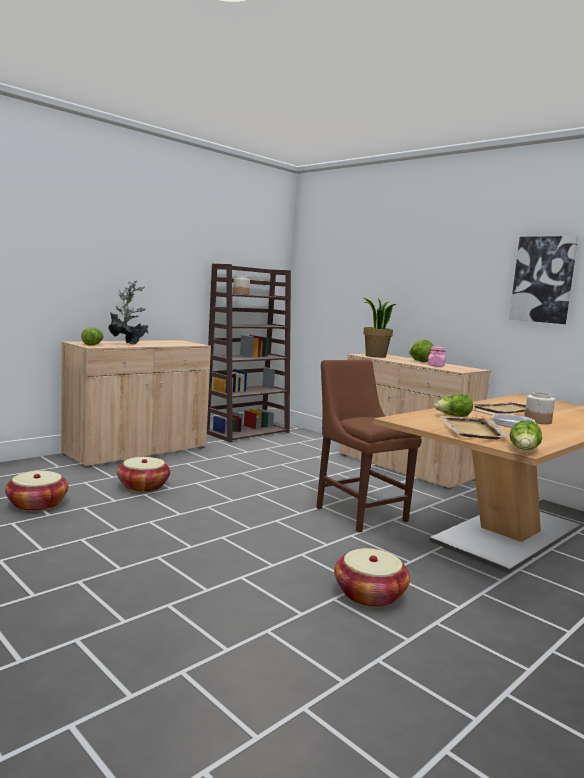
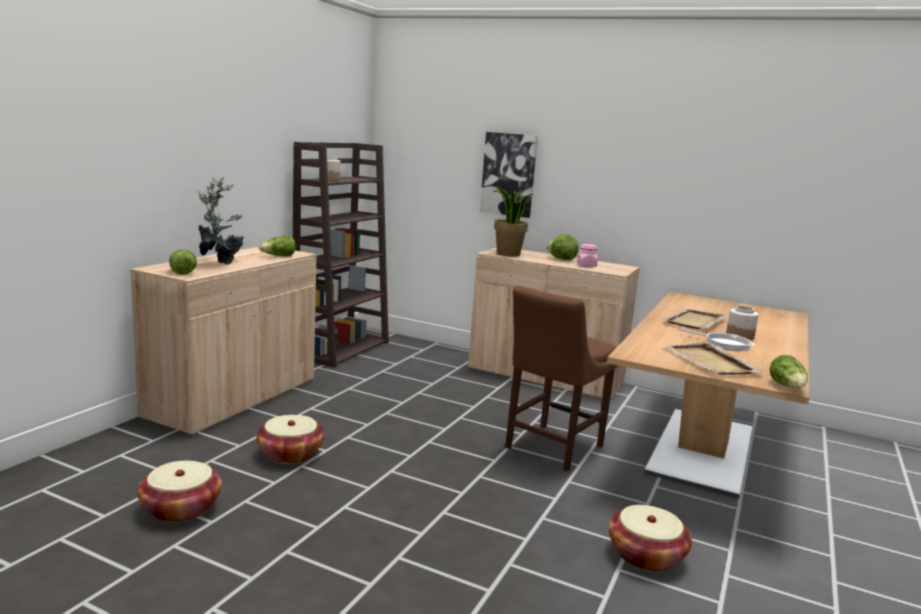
camera: 20 degrees left, 5 degrees up
(358, 512) = (551, 448): brown chair -> brown chair turned 90 degrees counterclockwise
(452, 416) = (667, 341): lettuce -> lettuce (278, 256)
(543, 279) = (699, 170): picture -> picture (508, 174)

